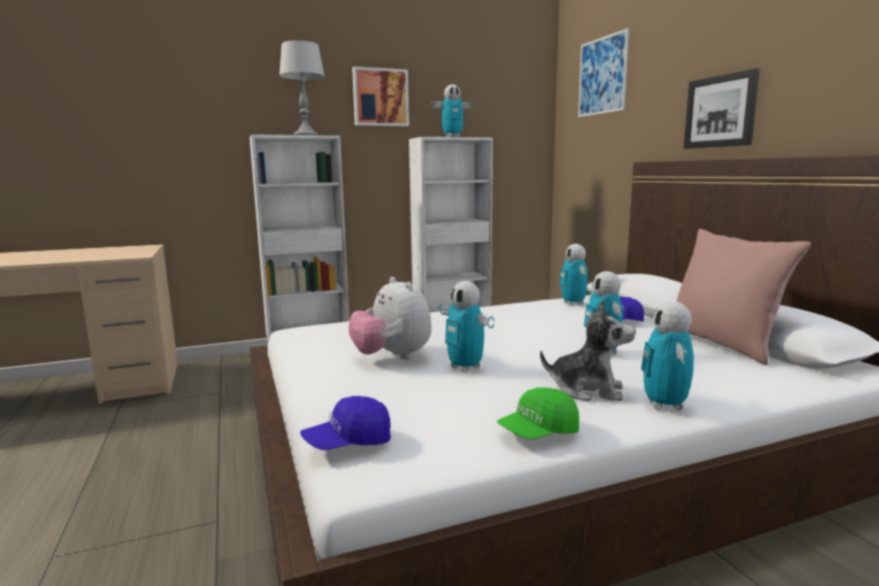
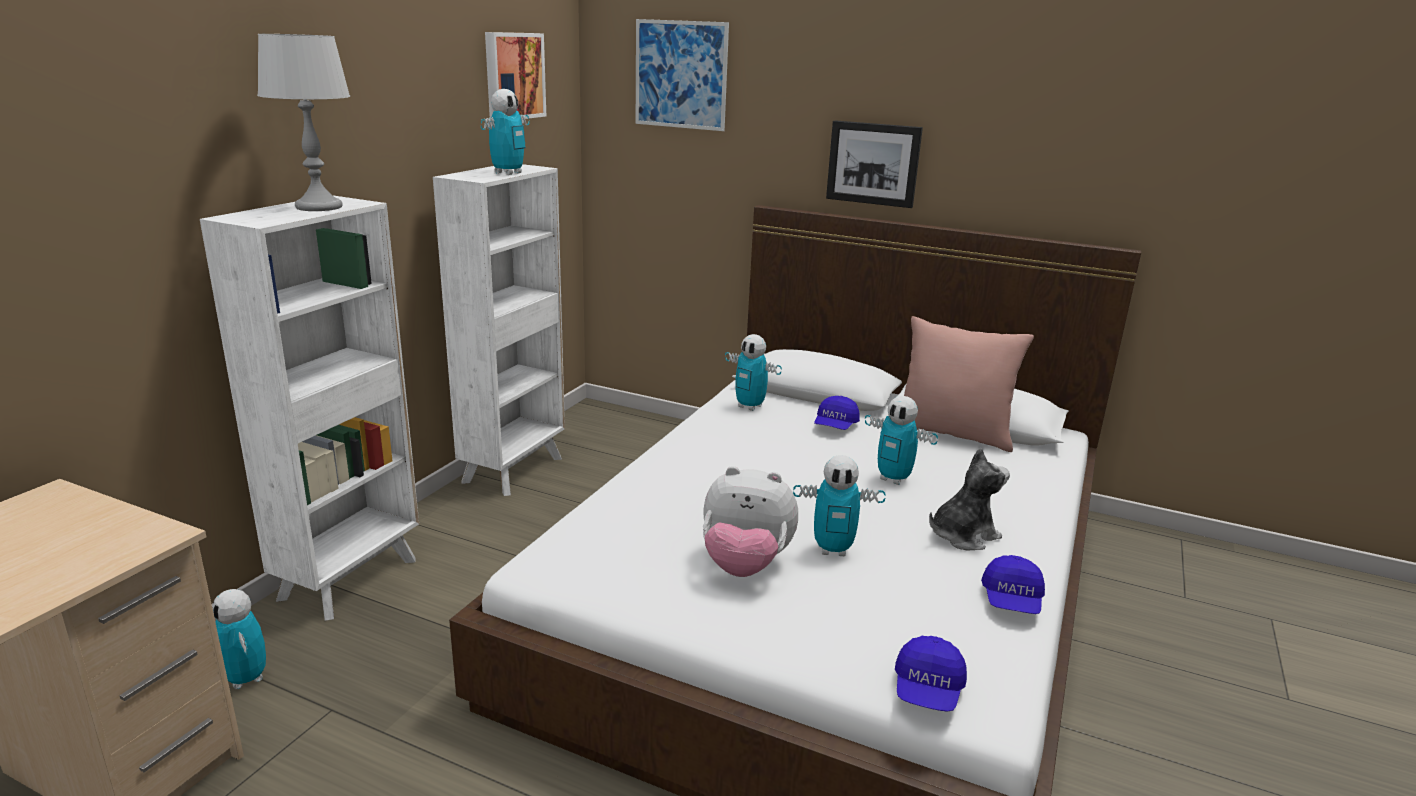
camera: 45 degrees left, 10 degrees up
(380, 97) = (384, 109): picture -> picture (513, 76)
(538, 432) = (1011, 601): green cap -> blue cap
(664, 405) = (1027, 529): toy robot -> toy robot (246, 679)

